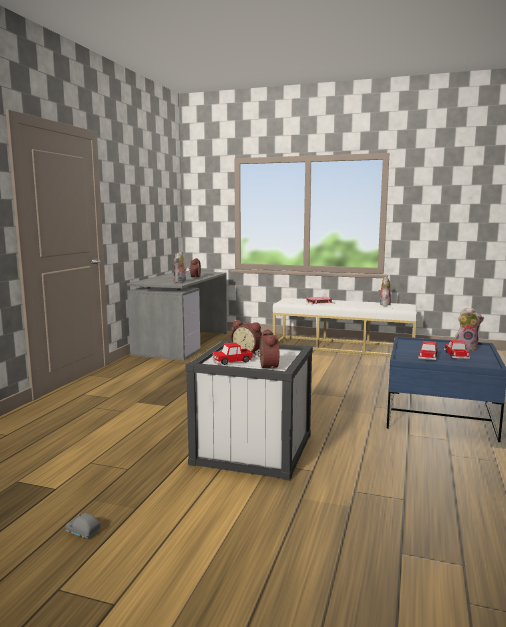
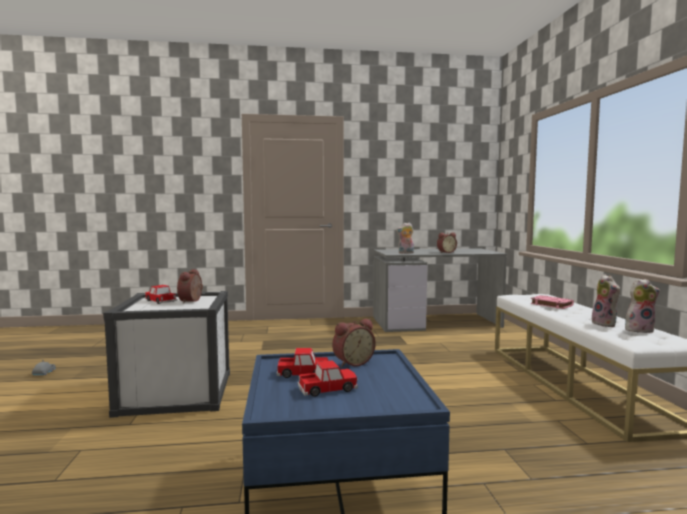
camera: 65 degrees right, 5 degrees down
(266, 367) = (141, 309): alarm clock -> alarm clock (352, 362)
(466, 348) = (386, 394): plush toy -> plush toy (606, 324)

